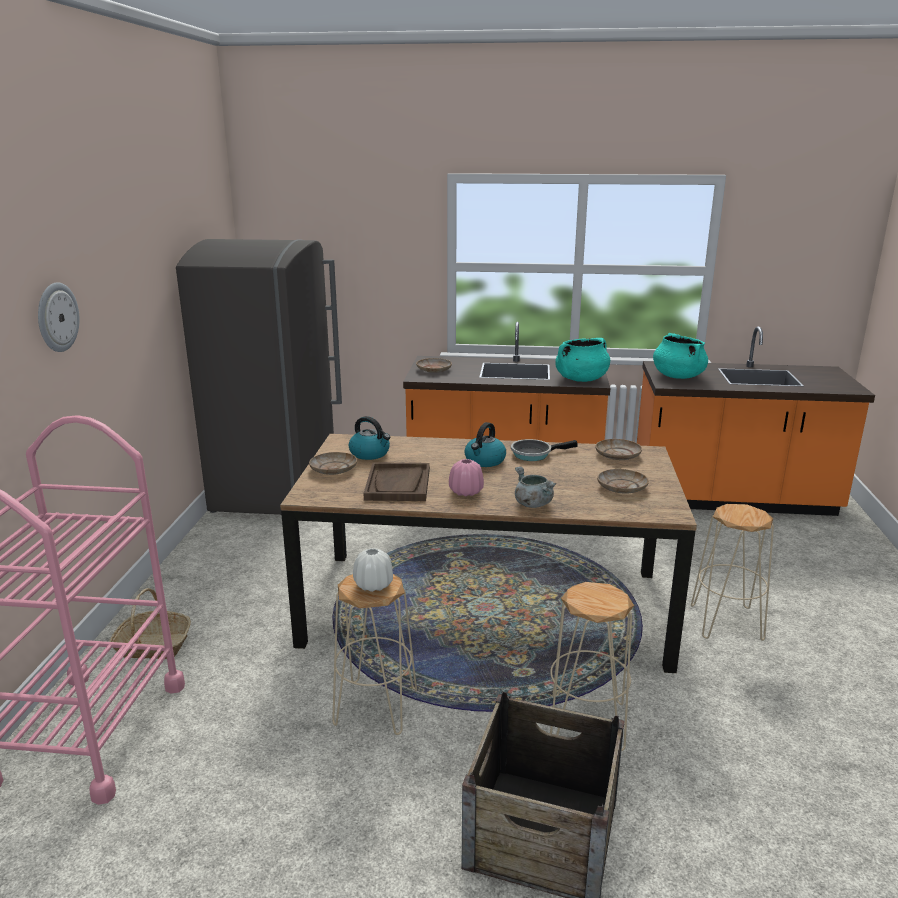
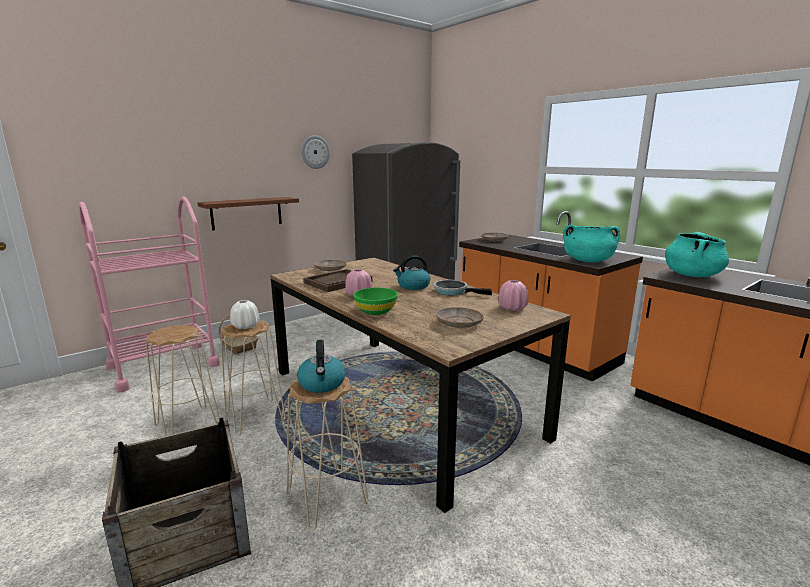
camera: 45 degrees right, 5 degrees down
(56, 317) = (231, 157): wall clock -> wall clock (315, 152)
(85, 411) = (247, 213): none -> brown shelf
(370, 454) = (365, 268): kettle -> kettle (322, 384)
(532, 504) = (375, 311): grey cooking pot -> green bowl
(618, 455) = (512, 308): beige plate -> pink vase
(726, 623) = (559, 509): beige stool -> beige stool (187, 426)

